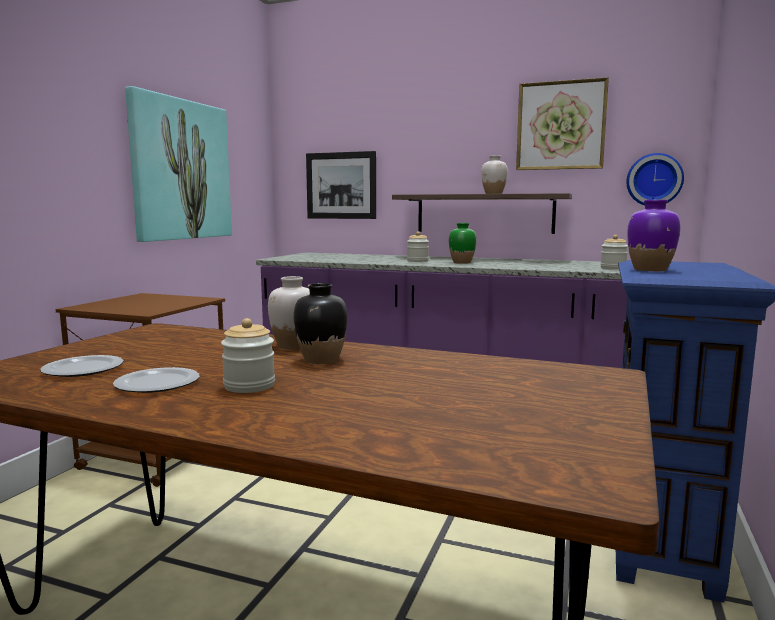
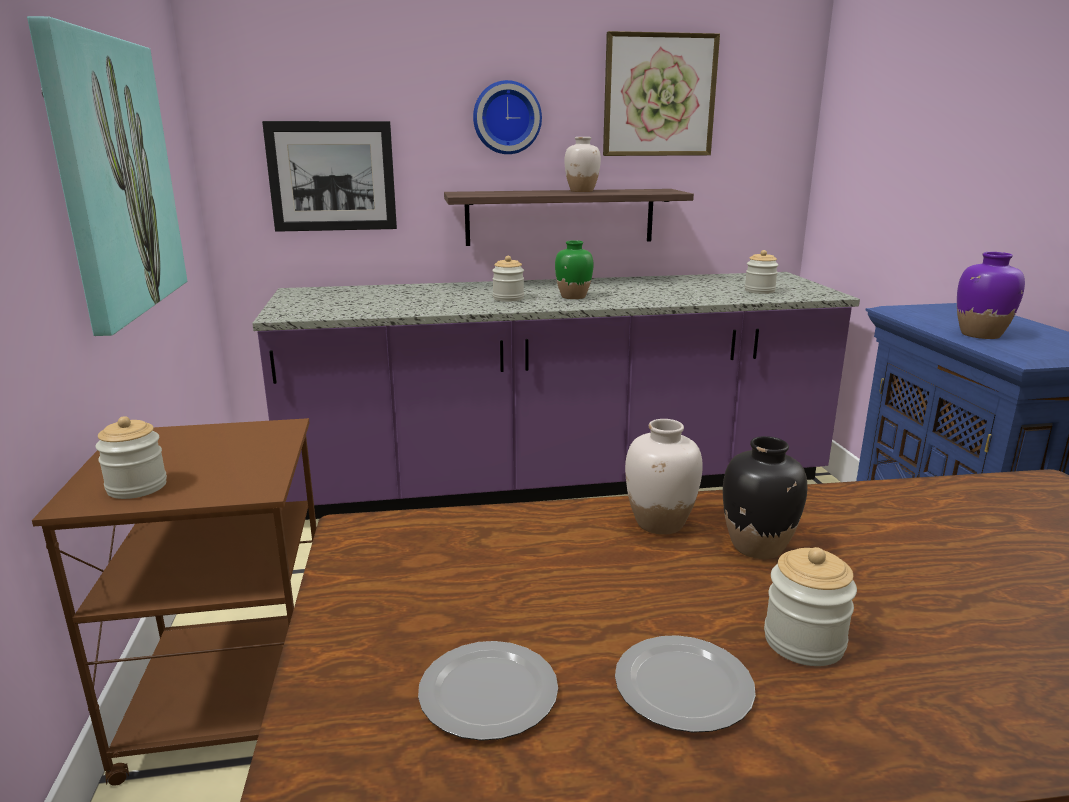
camera: 30 degrees left, 10 degrees up
(108, 306) = (137, 487): none -> jar
(654, 180) = (763, 170): wall clock -> wall clock (506, 118)

